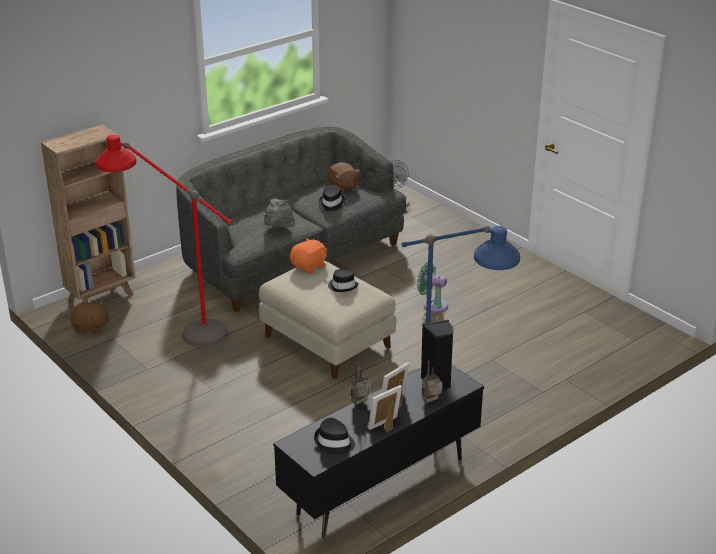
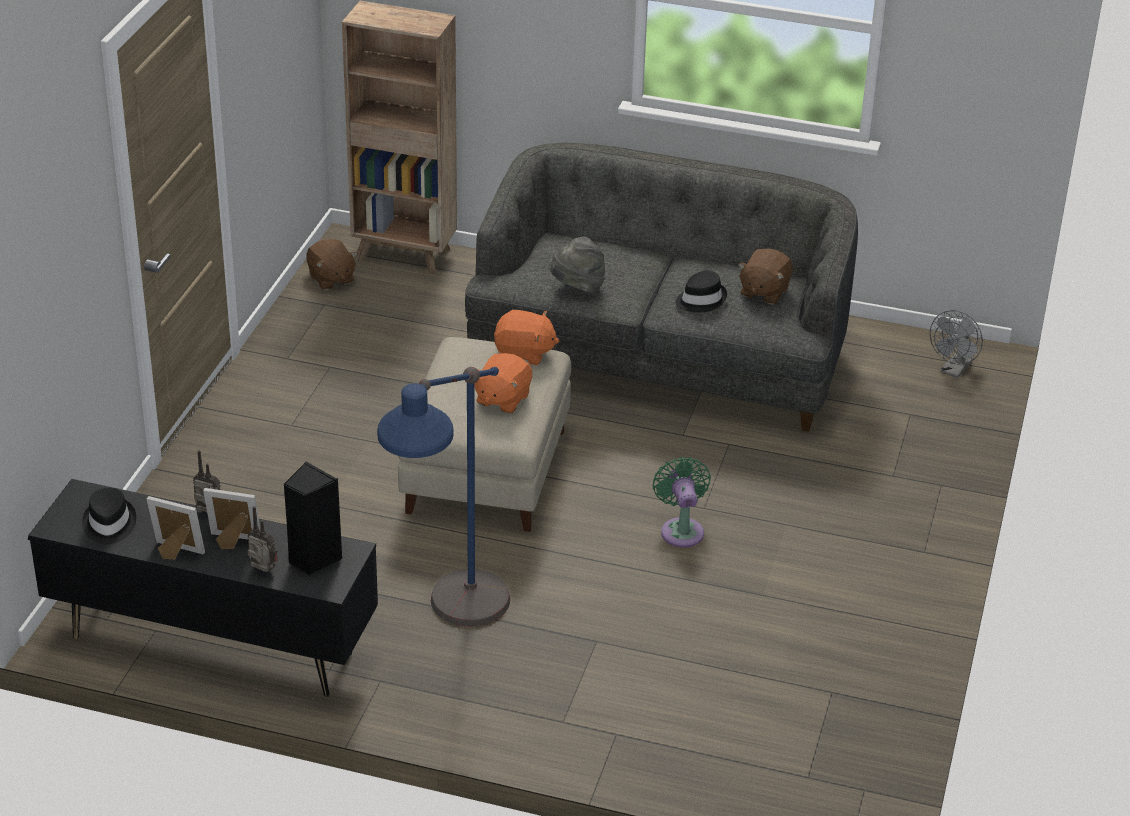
camera: 55 degrees right, 5 degrees up
(176, 327) = (396, 339): red floor lamp -> none
(342, 286) = (502, 399): black hat -> orange plush toy

